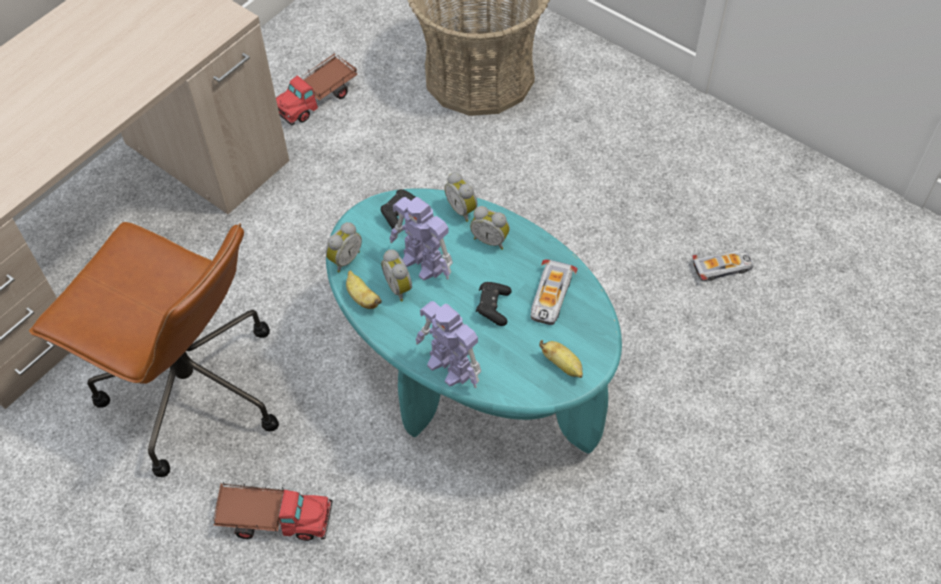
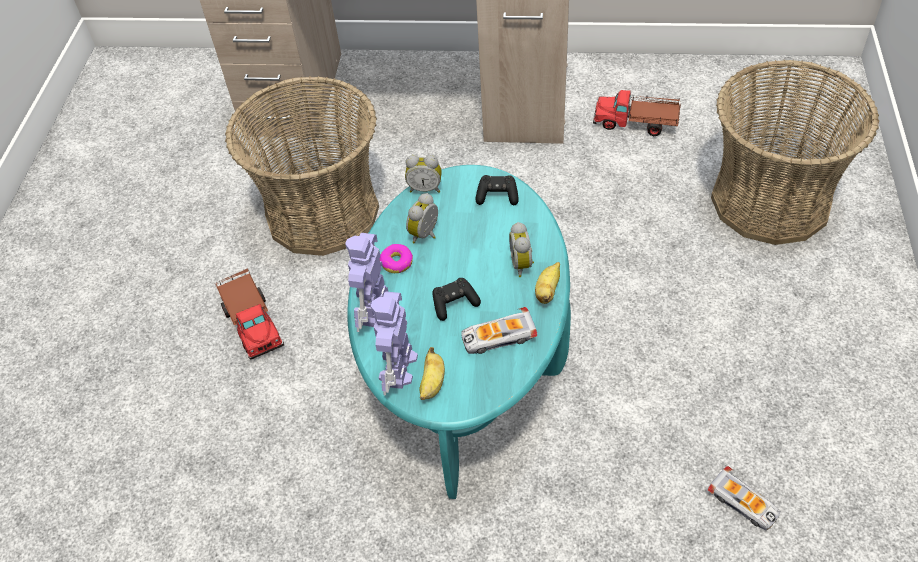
camera: 60 degrees right, 5 degrees down
(190, 390) = (322, 213): brown office chair -> basket
(362, 298) = (397, 219): banana -> banana (547, 291)
(413, 324) = (397, 262): none -> donut
(424, 263) = (461, 236): toy robot -> toy robot (398, 368)
(463, 209) = (538, 230): alarm clock -> none

